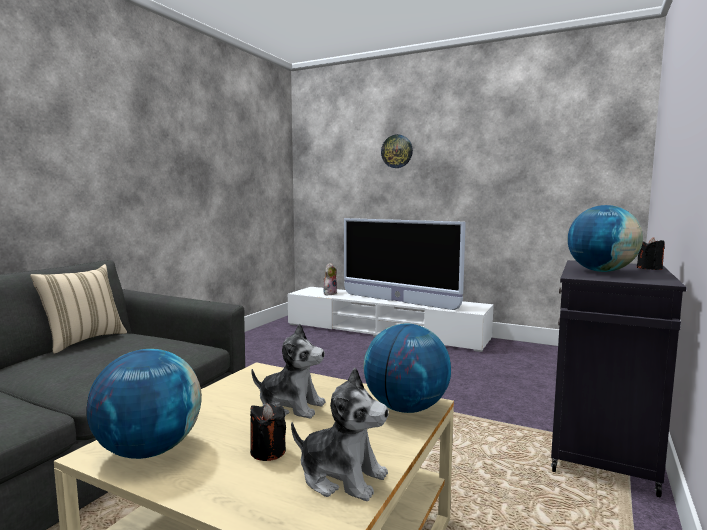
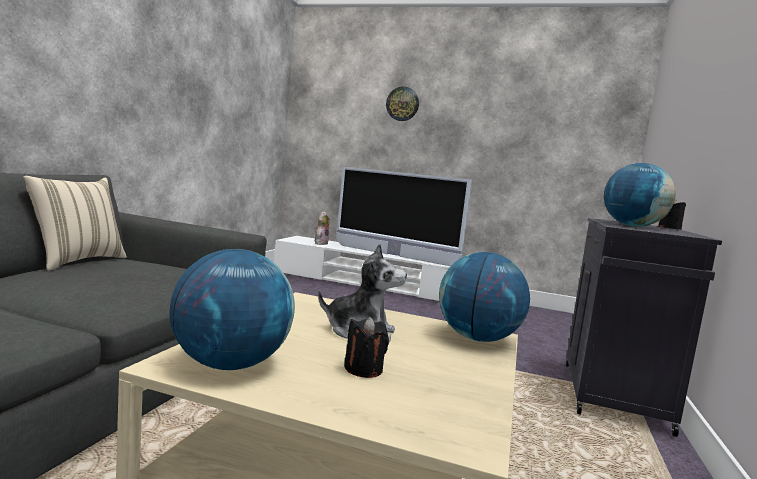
camera: 10 degrees left, 0 degrees up
(342, 477) = (455, 393): plush toy -> none

